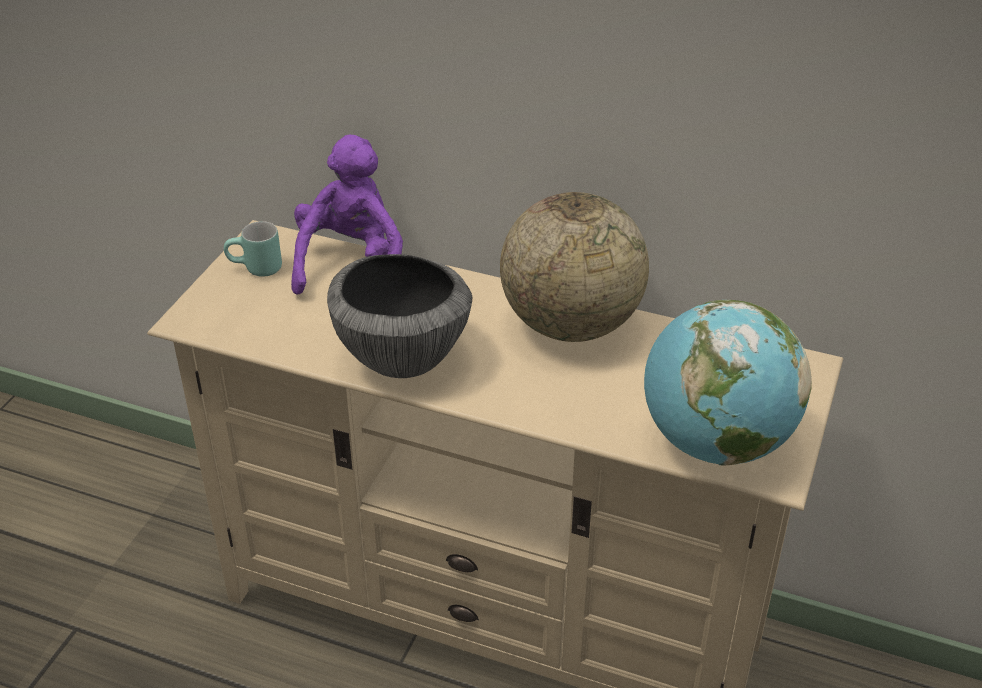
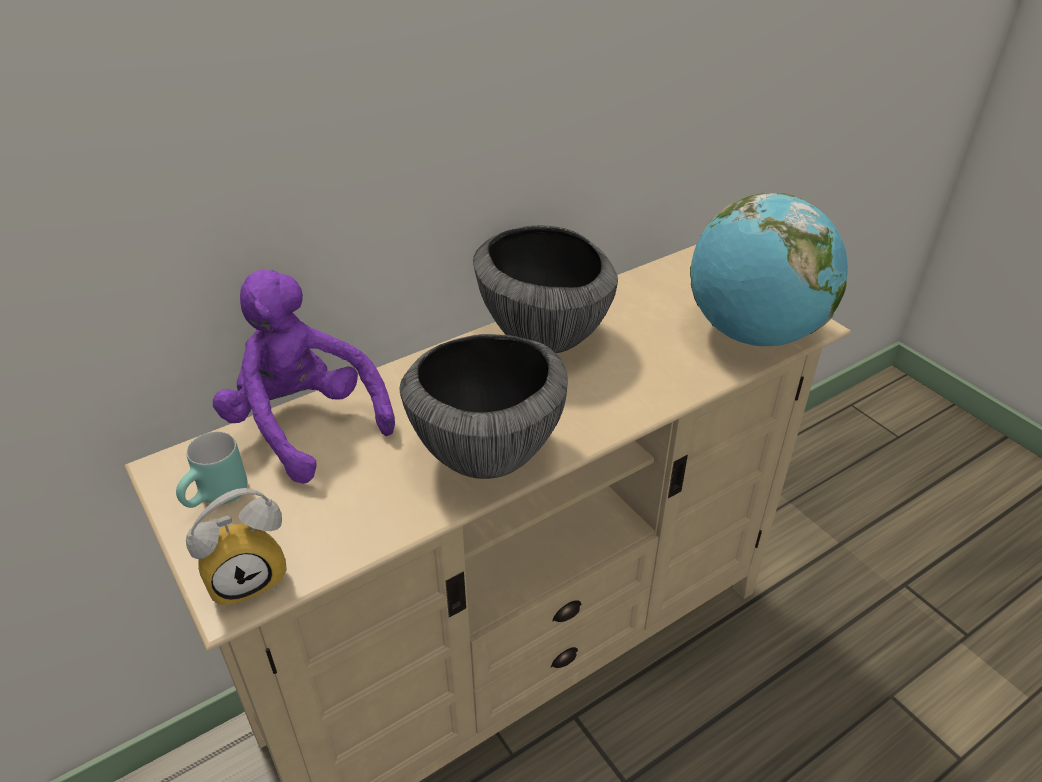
camera: 55 degrees left, 0 degrees up
(207, 316) = (249, 575): none -> alarm clock
(571, 324) = (544, 336): globe -> bowl

